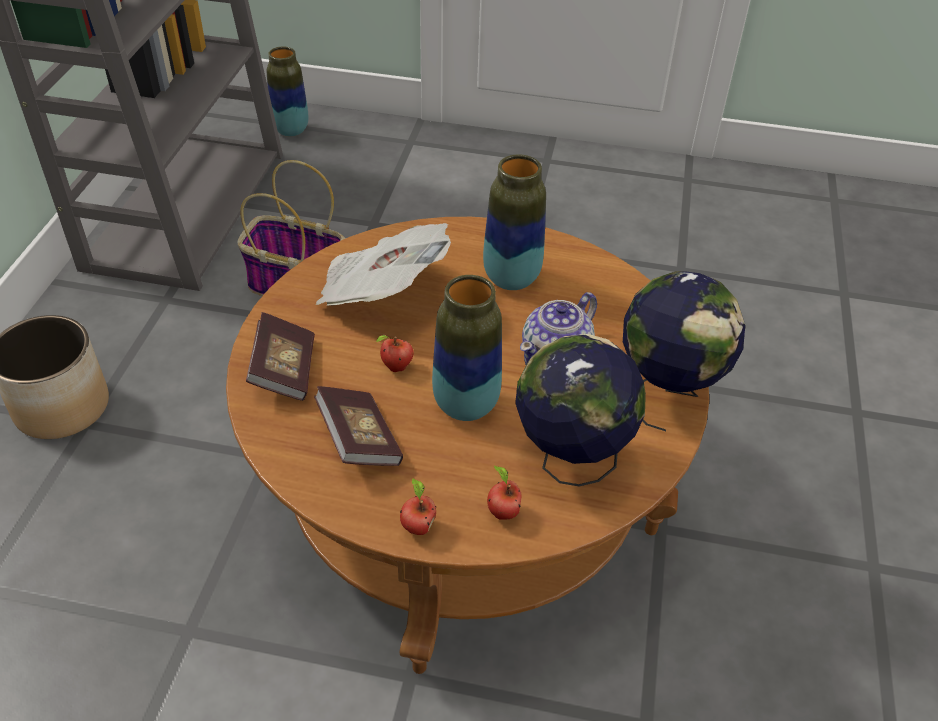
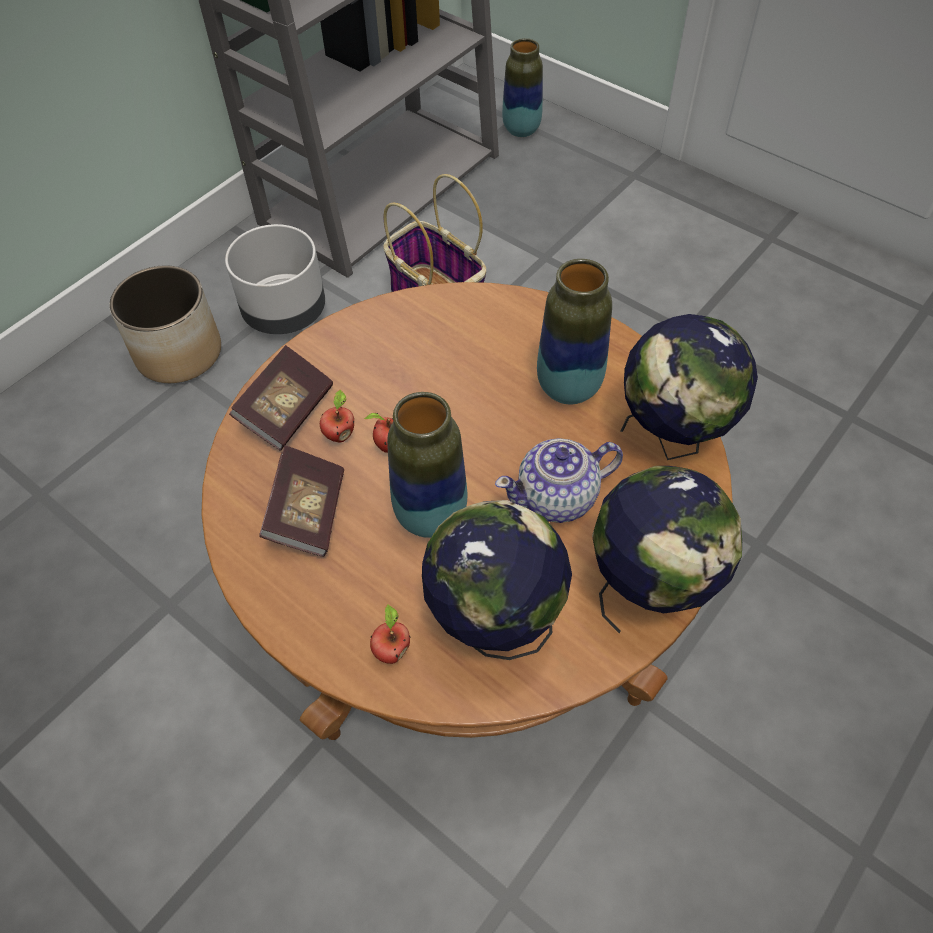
camera: 30 degrees right, 10 degrees up
(154, 338) = (285, 313): none -> grey planter
(381, 292) = (428, 357): newspaper -> none
(417, 527) = (303, 629): apple -> apple (339, 434)
(613, 289) = (671, 439): none -> globe

